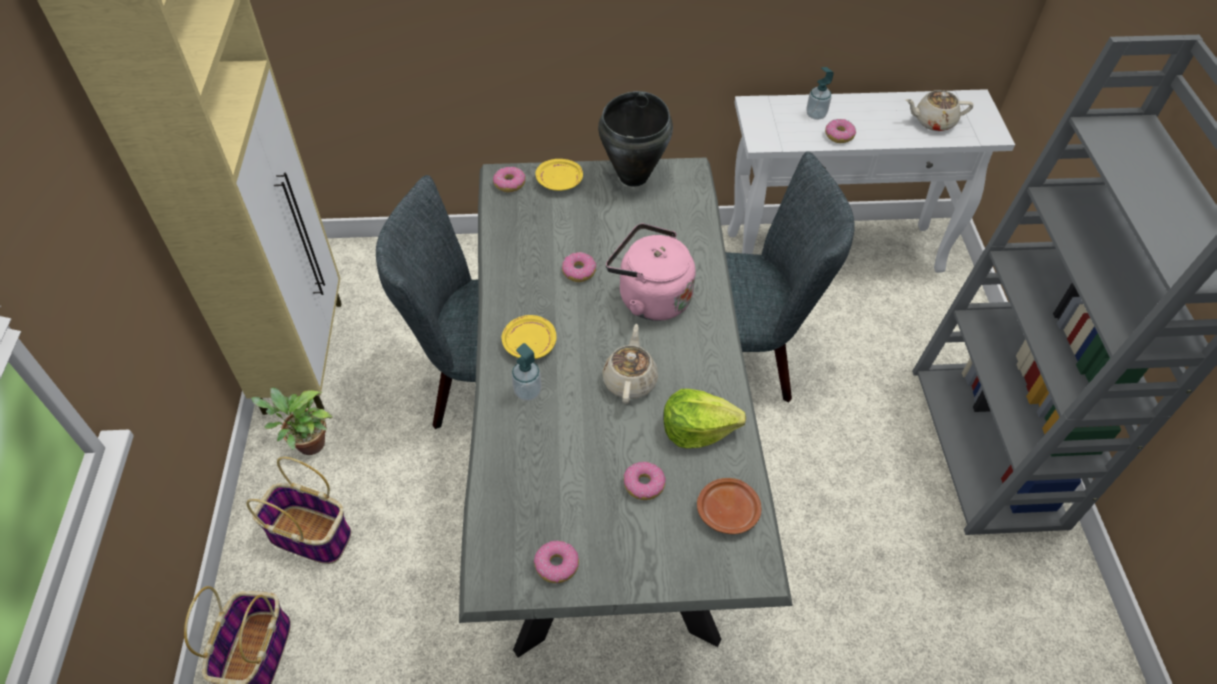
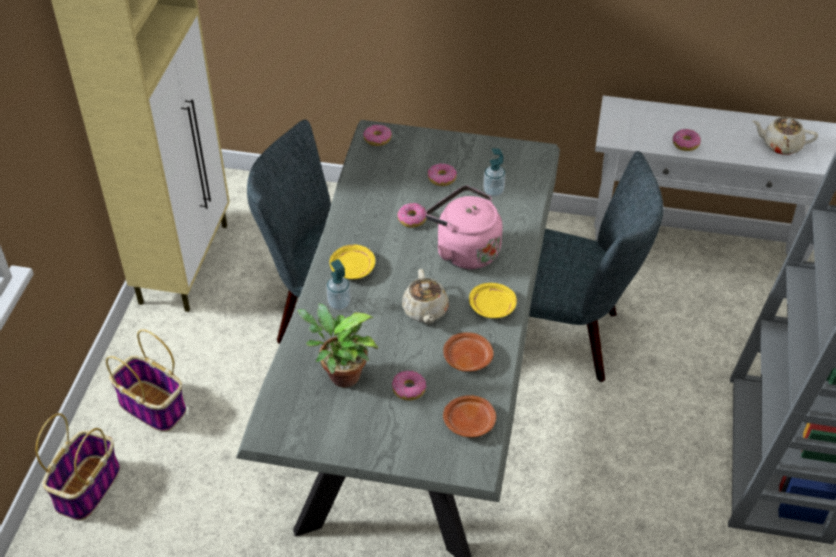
camera: 15 degrees right, 5 degrees down
(307, 444) = (168, 335): potted plant -> potted plant (340, 376)
(557, 565) = (321, 432): donut -> donut (442, 178)
(560, 181) = (421, 144): yellow plate -> yellow plate (492, 307)
(630, 380) = (425, 310): beige teapot -> beige teapot turned 150 degrees clockwise
(634, 176) = (486, 150): black cooking pot -> none
(697, 429) = (467, 358): lettuce -> brown plate
(816, 115) = (671, 122): soap dispenser -> soap dispenser (493, 191)

